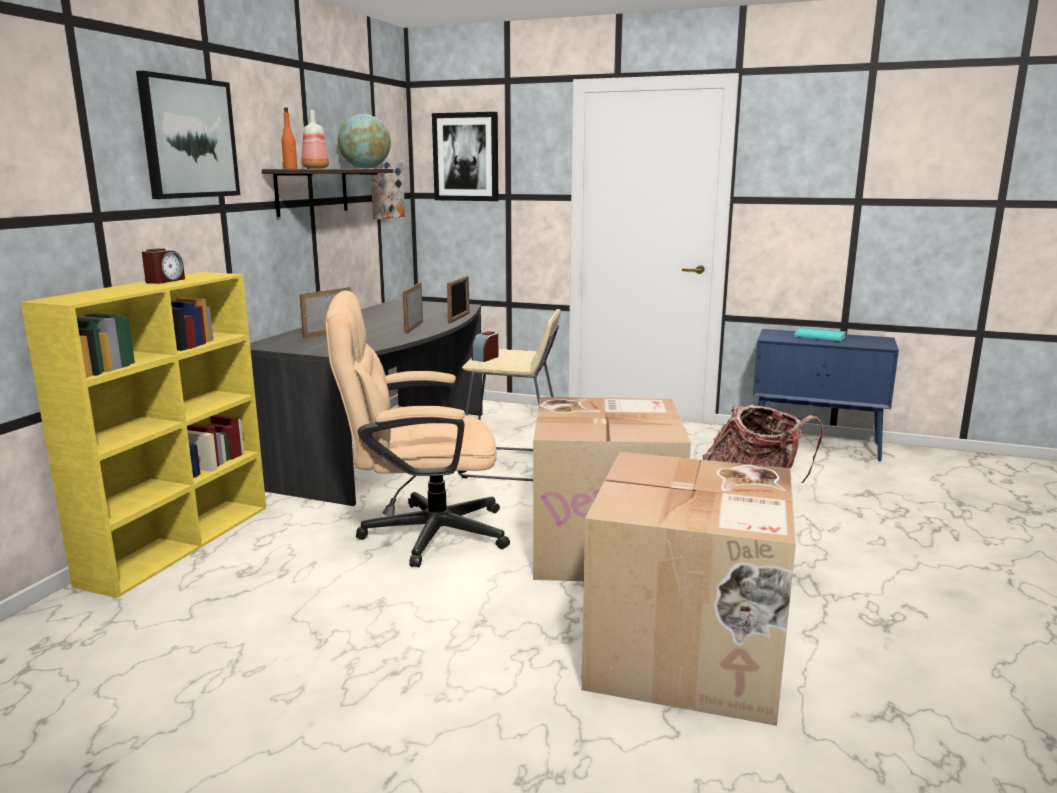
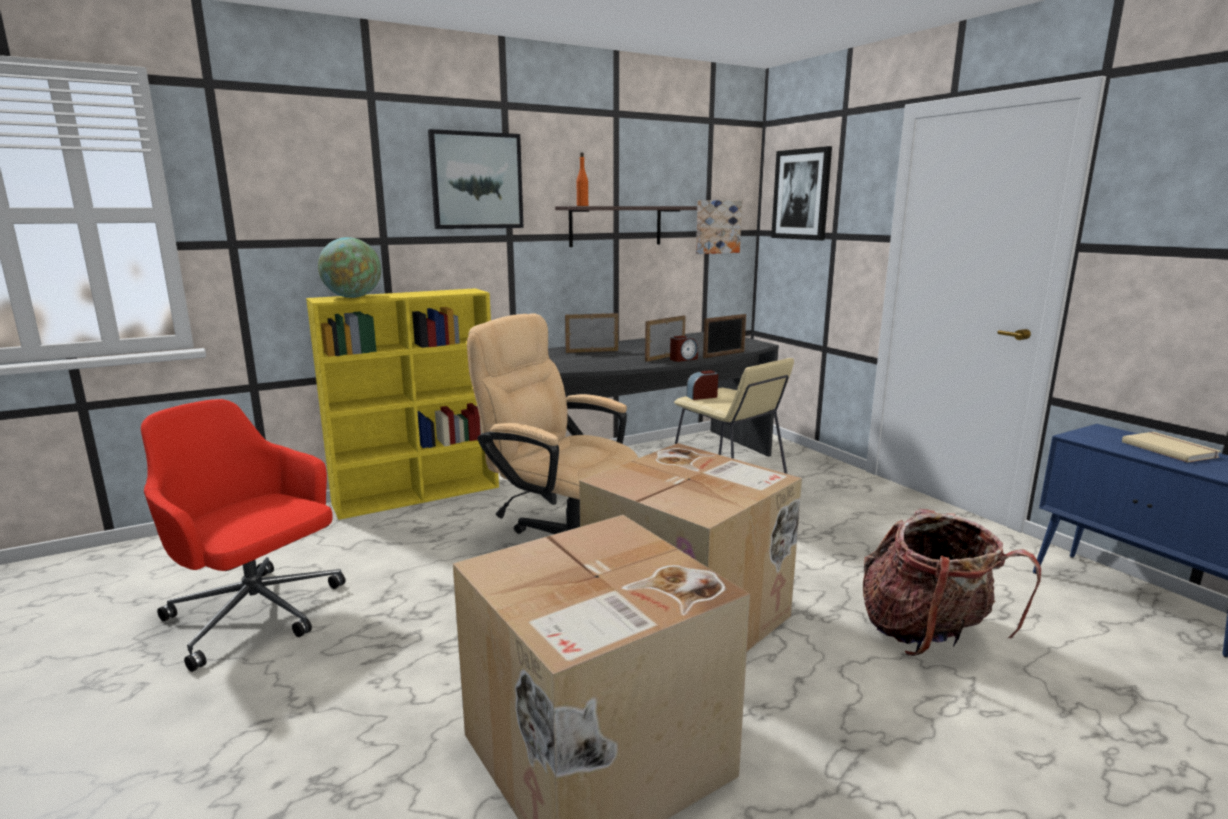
camera: 40 degrees right, 0 degrees up
(165, 281) = (425, 292): alarm clock -> alarm clock (683, 359)
(197, 714) = (257, 615): none -> red office chair
(315, 168) = (609, 205): bottle -> none
(365, 168) = (672, 205): globe -> globe (352, 297)
(820, 336) = (1170, 449): turquoise book -> beige book

